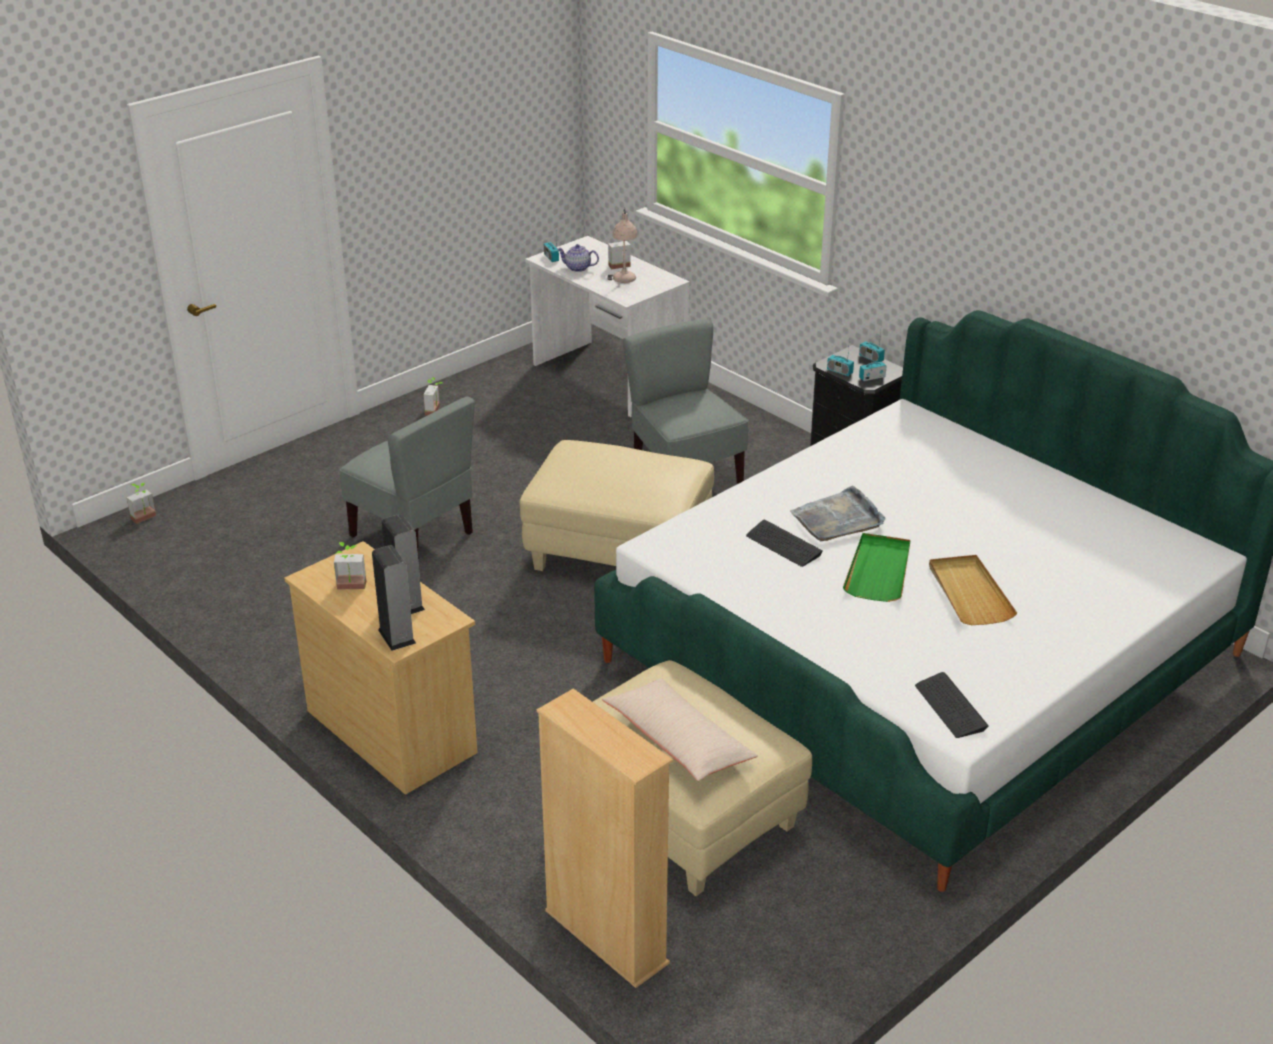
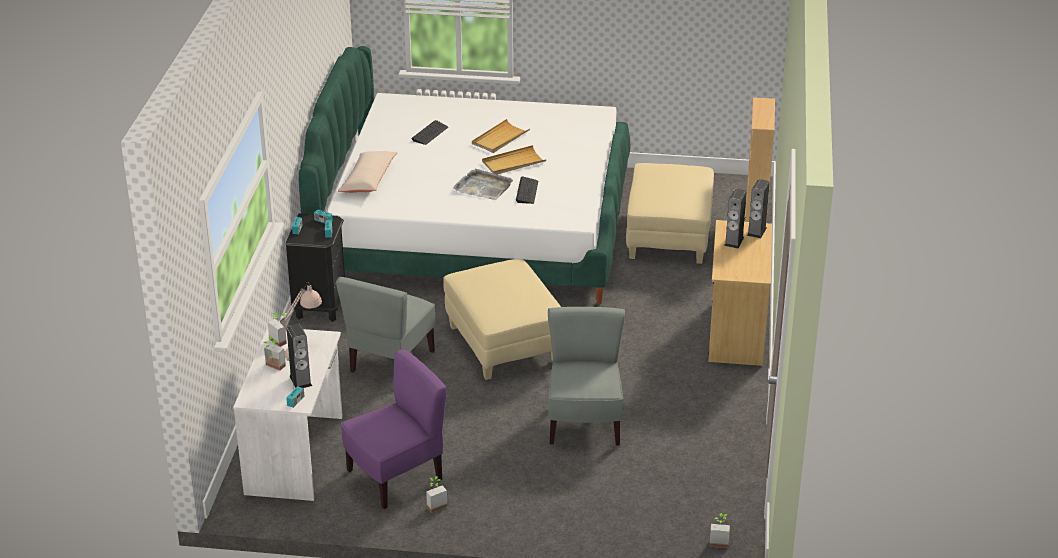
camera: 130 degrees left, 0 degrees up
(351, 588) = (748, 261): potted plant -> potted plant (281, 339)
(503, 408) = (396, 477): none -> purple chair
(577, 268) = (300, 381): teapot -> speaker
(678, 741) = (681, 184): beige pillow -> beige pillow (368, 179)
(878, 570) = (513, 163): green tray -> beige tray
(950, 707) = (588, 119): keyboard -> keyboard (430, 133)

